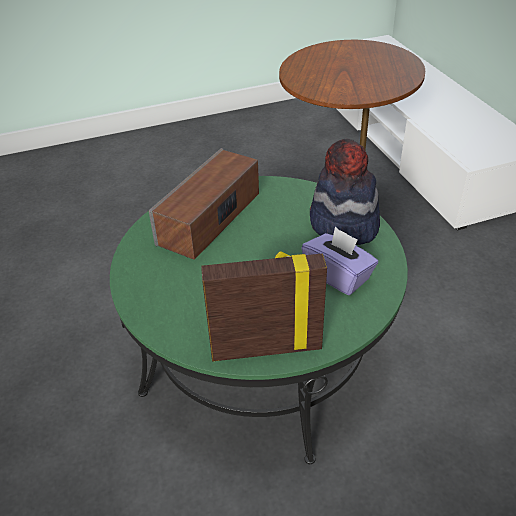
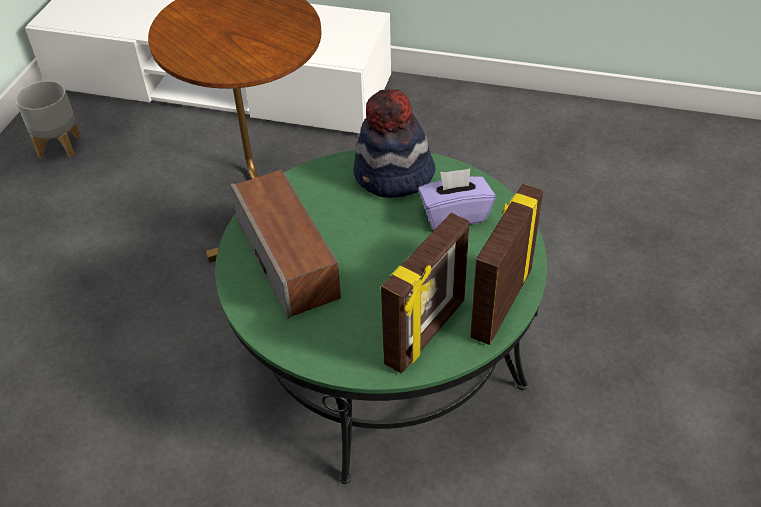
camera: 55 degrees left, 5 degrees up
(197, 320) = (427, 333): none -> picture frame
(286, 124) = (60, 146): none -> grey planter

